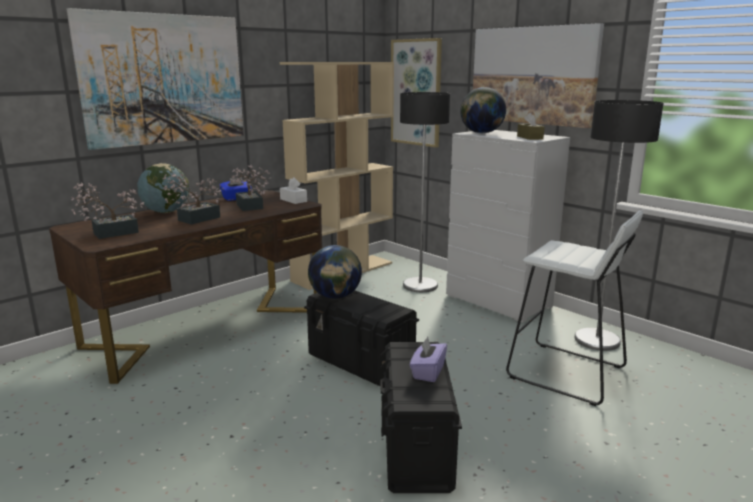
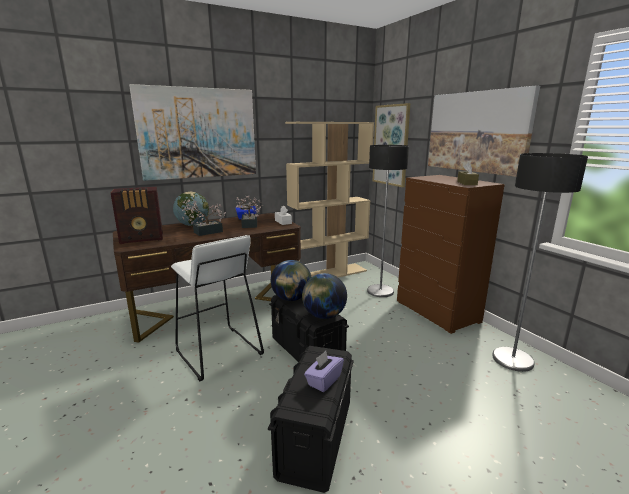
camera: 15 degrees right, 0 degrees up
(110, 233) = (143, 239): potted plant -> radio
(481, 133) = (430, 178): globe -> globe (324, 316)
(498, 301) = (437, 312): white dresser -> brown dresser
(566, 373) = (474, 388): white stool -> white stool (218, 353)

